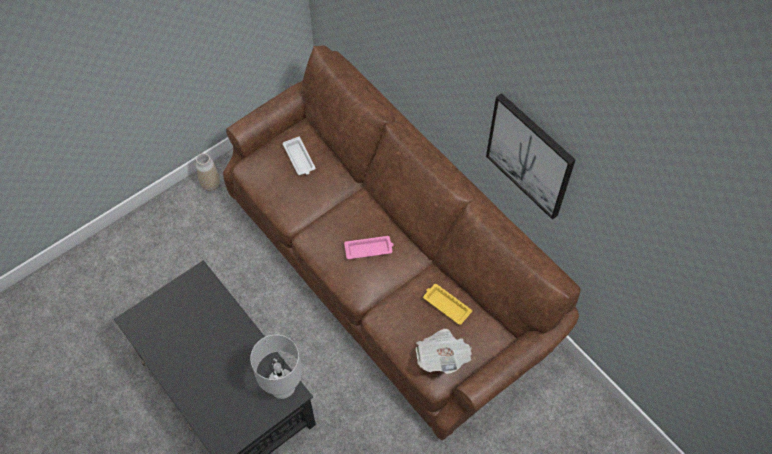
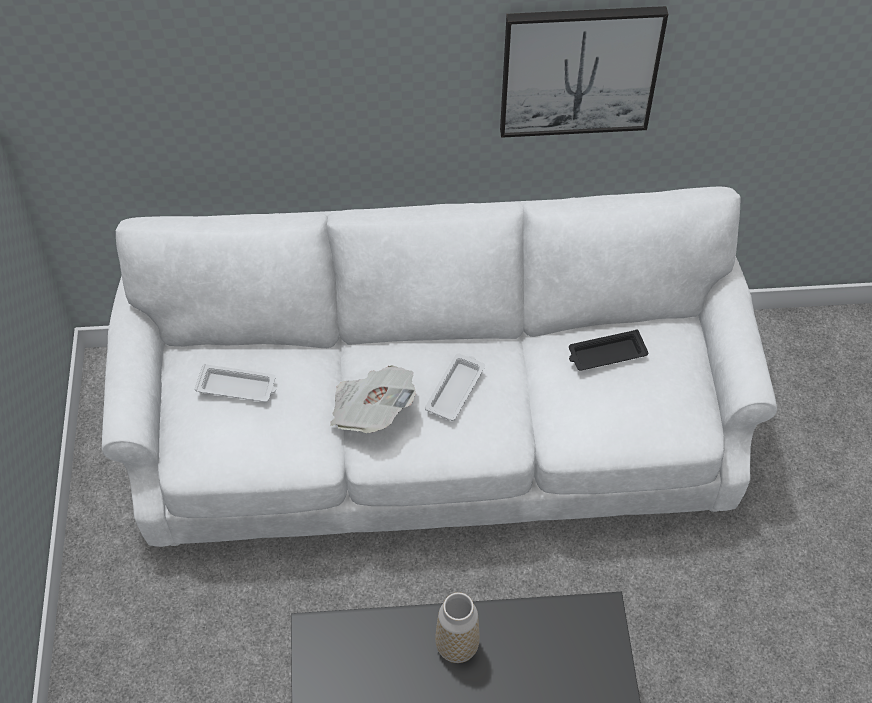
camera: 55 degrees left, 5 degrees down
(210, 184) = (103, 571): vase -> vase (457, 646)
(283, 386) = (581, 620): grey table lamp -> none
(369, 249) = (456, 389): pink tray -> white tray
(386, 271) = (436, 433): brown sofa -> white sofa
(442, 356) = (676, 401): newspaper -> newspaper (371, 411)
(446, 305) = (605, 354): yellow tray -> black tray

